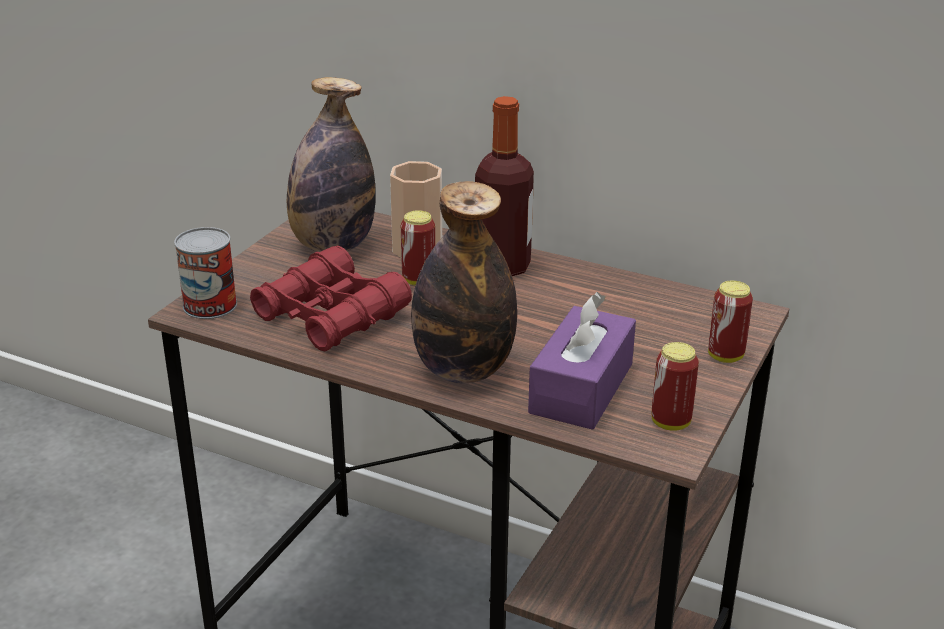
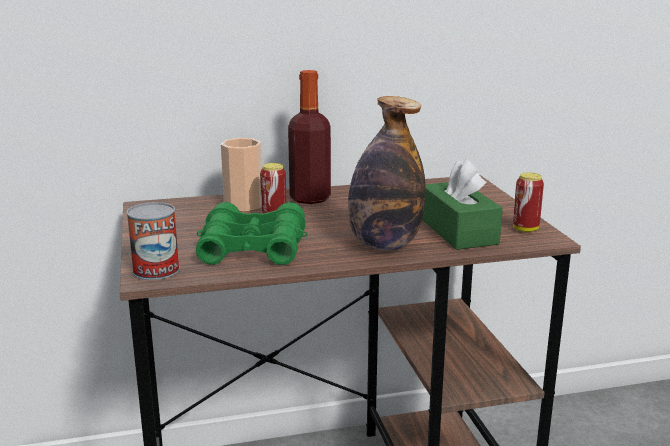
camera: 40 degrees left, 10 degrees down
(331, 315) = (253, 248): red binoculars -> green binoculars
(332, 246) = (184, 219): bottle -> none
(581, 388) = (458, 231): purple tissue box -> green tissue box
(725, 356) = (493, 198): can -> none

